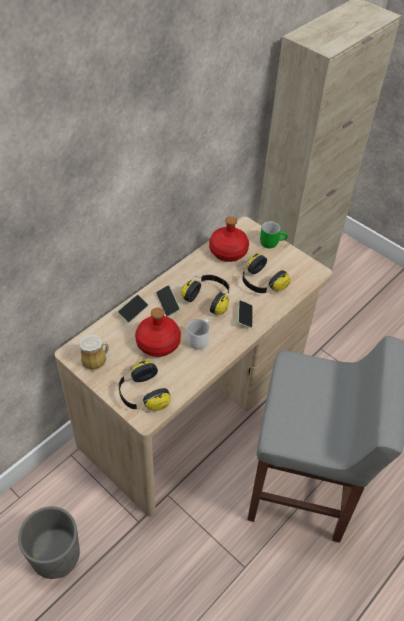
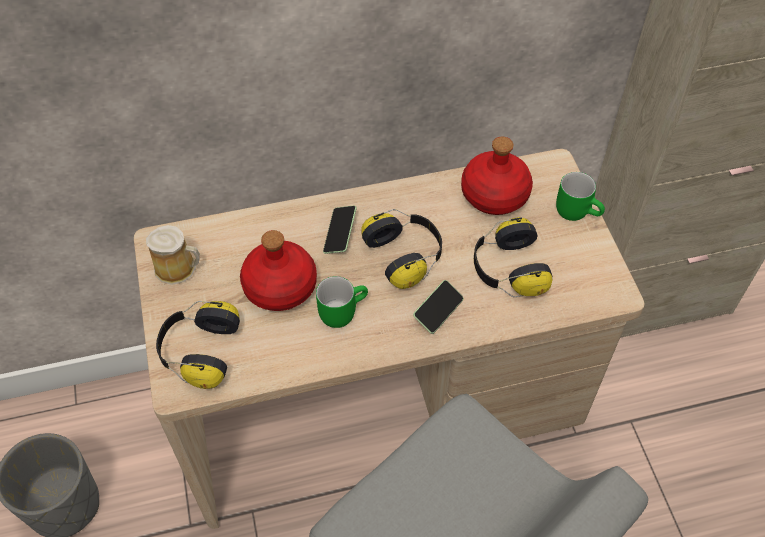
camera: 35 degrees right, 5 degrees up
(133, 311) = (282, 222): phone -> none
(198, 339) = (341, 310): white mug -> green mug

